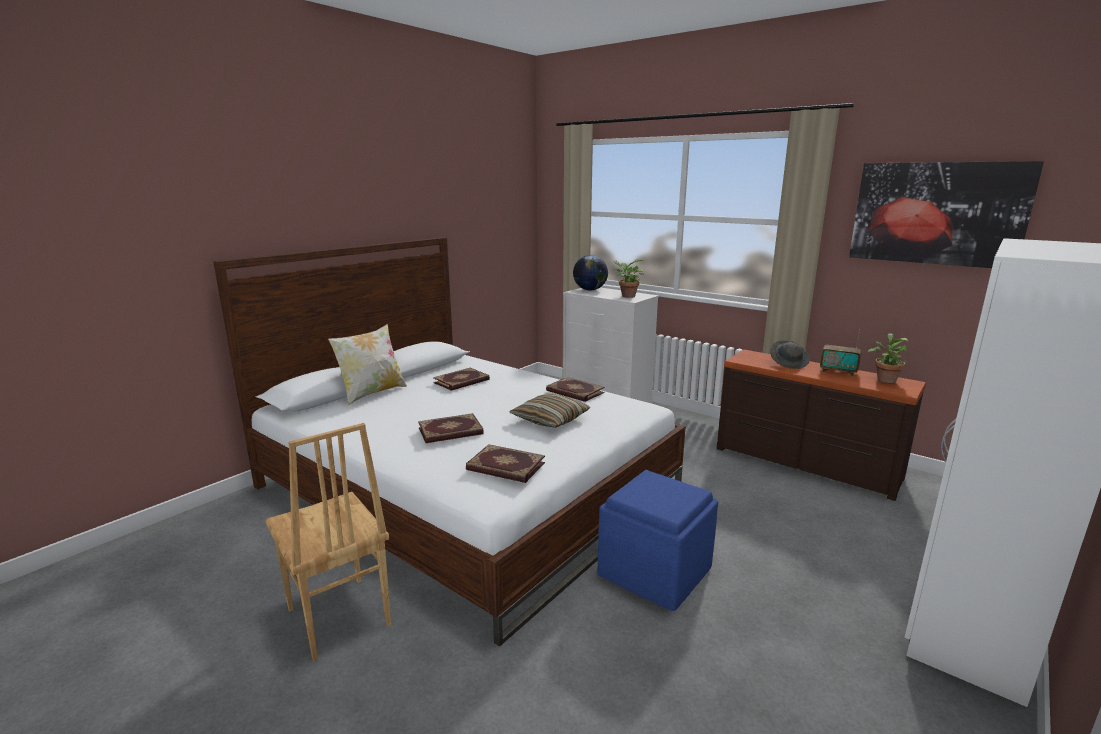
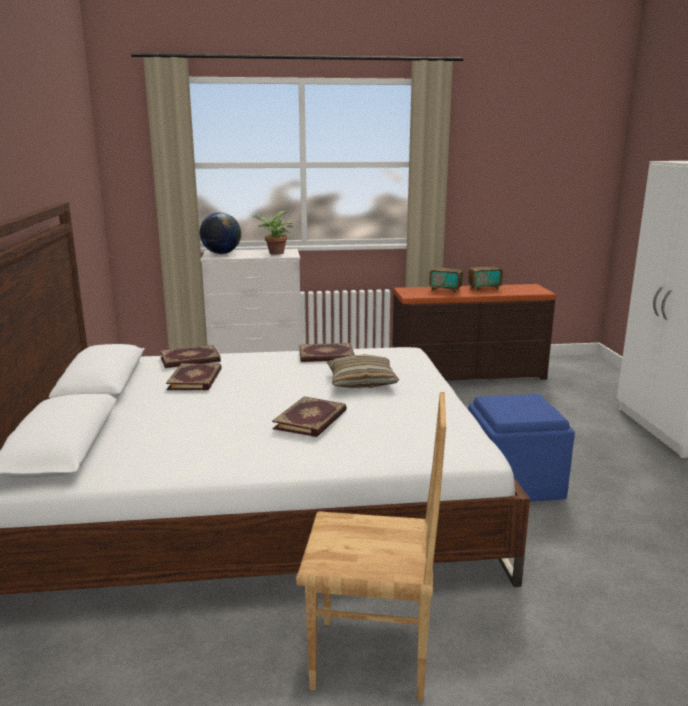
camera: 45 degrees left, 0 degrees up
(372, 393) = (117, 422): pillow -> none
(505, 467) = (429, 424): book -> book (190, 360)
(788, 363) = (445, 290): grey hat -> radio
(885, 379) = (517, 287): potted plant -> none
(937, 213) = (522, 151): picture -> none

